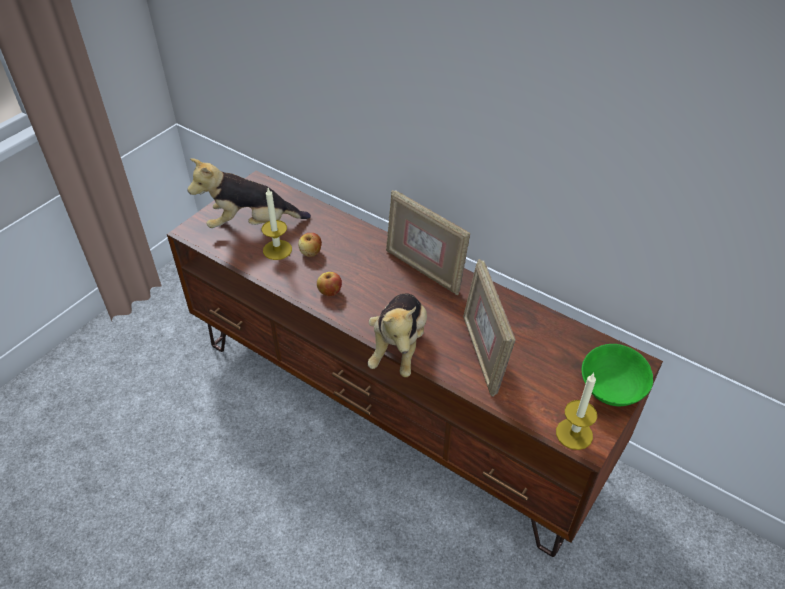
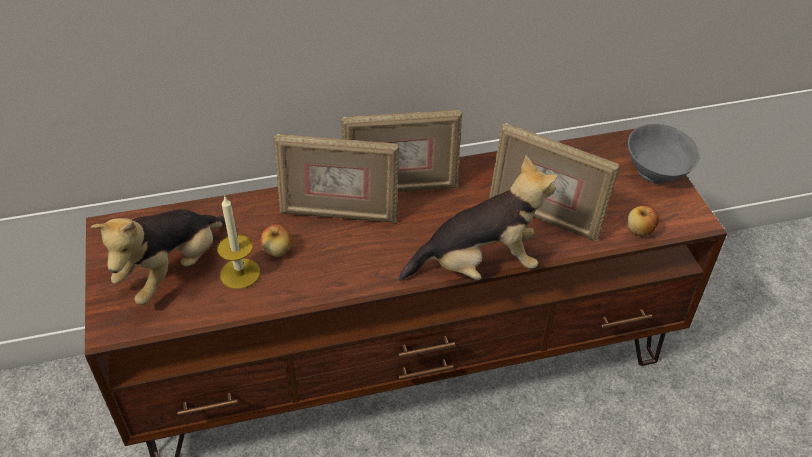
camera: 50 degrees left, 0 degrees up
(330, 292) = (351, 269): apple -> apple (639, 231)
(369, 258) = (339, 214): none -> picture frame
(399, 347) = (479, 265): plush toy -> plush toy turned 60 degrees counterclockwise
(574, 434) = (679, 220): candle -> none
(609, 392) = (655, 173): green bowl -> grey bowl

